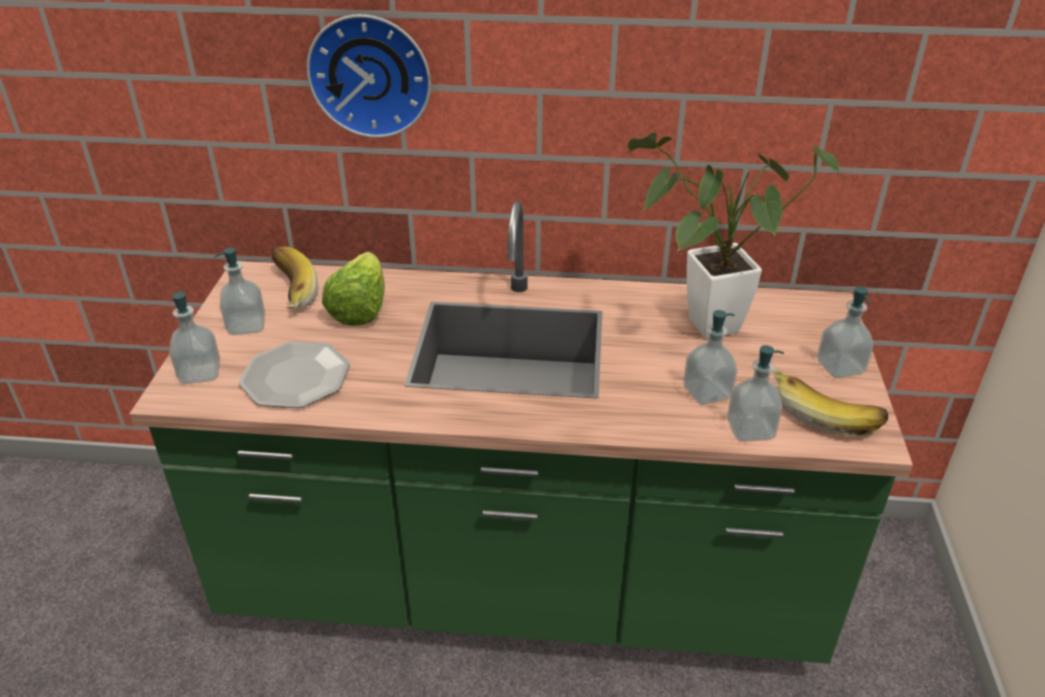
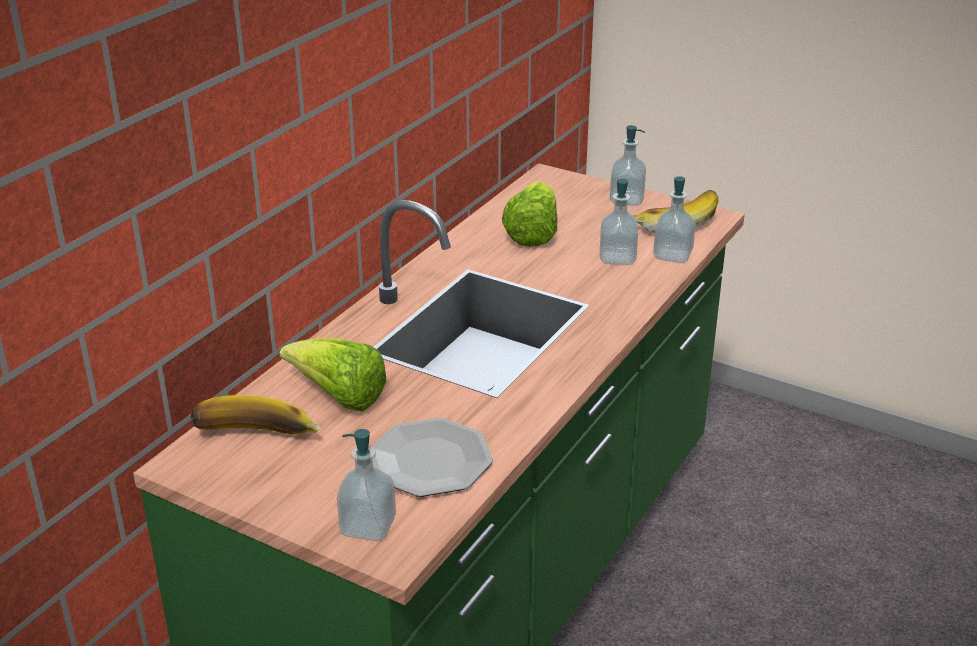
camera: 65 degrees left, 5 degrees down
(246, 326) = (300, 480): soap dispenser -> none
(371, 74) = (237, 144): wall clock -> none
(702, 327) = (532, 234): potted plant -> lettuce

